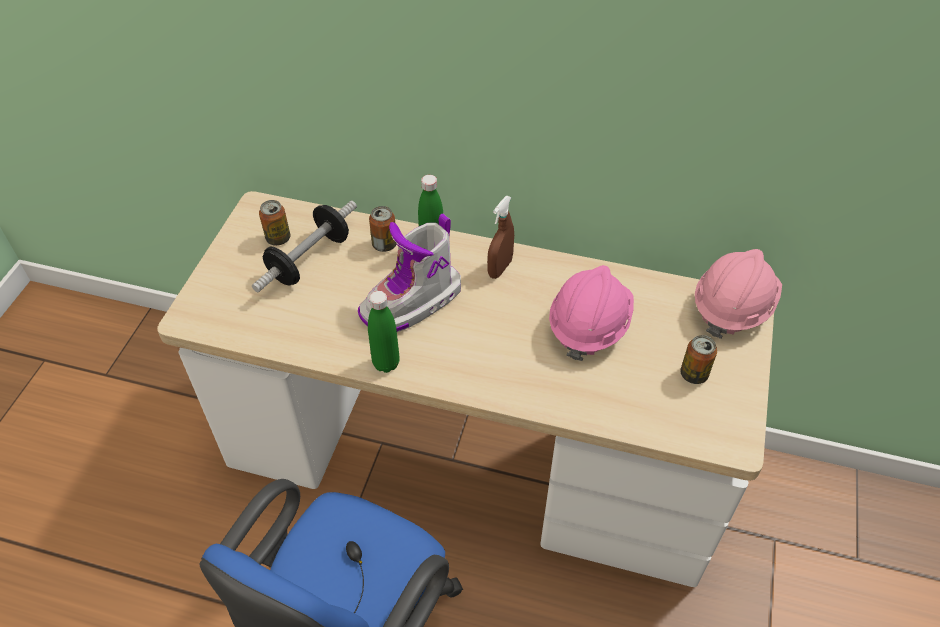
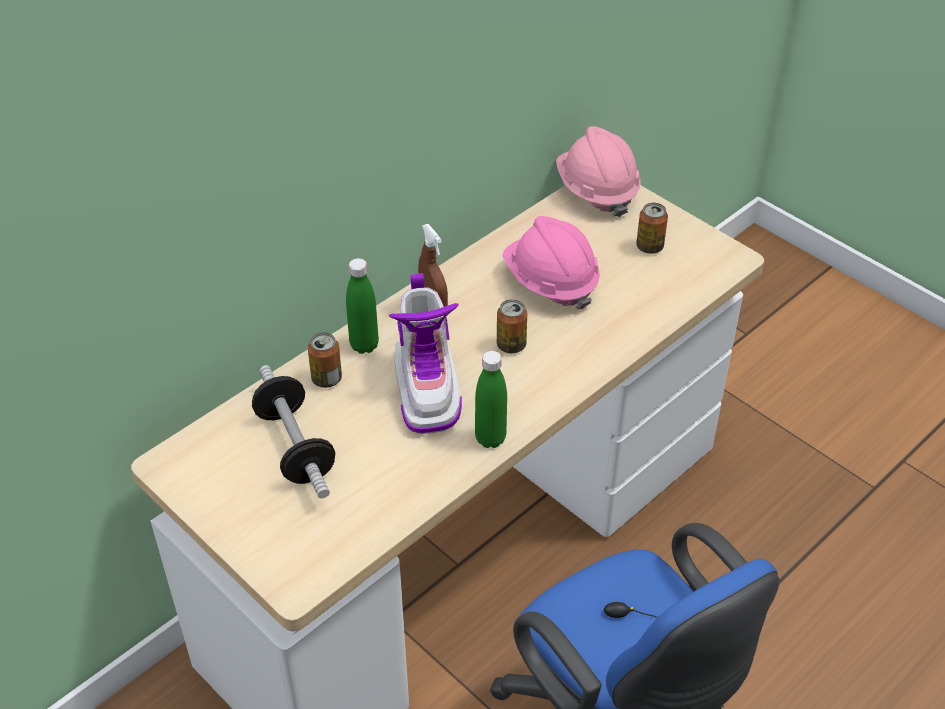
camera: 60 degrees left, 5 degrees down
(278, 238) = (238, 462): can -> can (511, 345)

